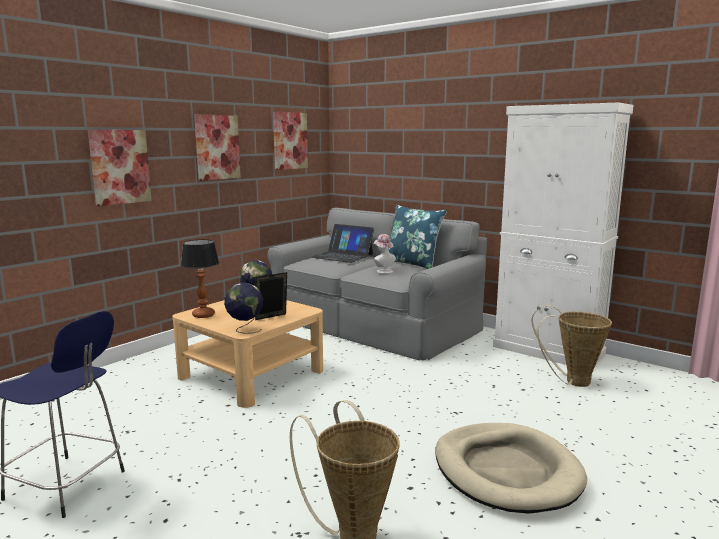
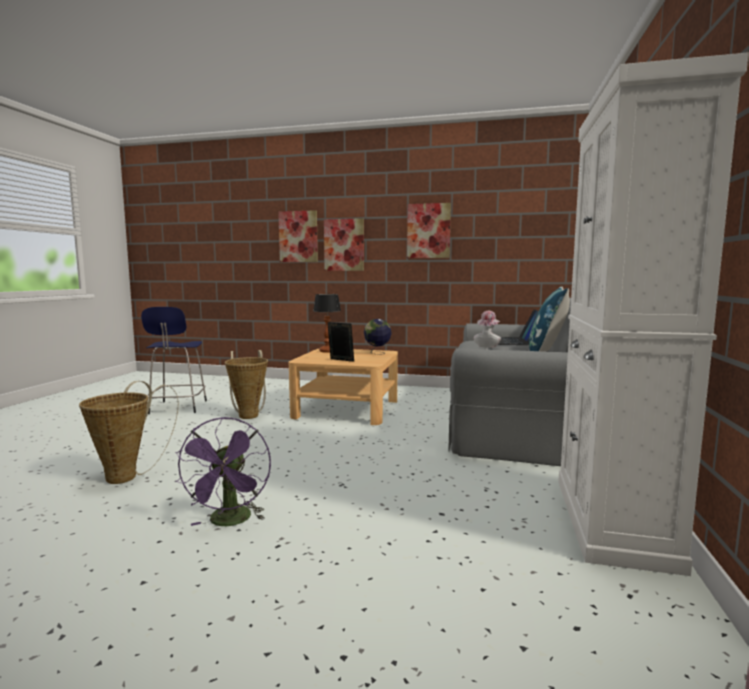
camera: 65 degrees right, 5 degrees down
(245, 329) = (307, 360): globe -> none
(290, 141) = (519, 224): picture -> picture (298, 236)
(506, 471) = (230, 522): beige dog bed -> purple fan
(571, 382) = (513, 547): basket -> basket (248, 415)

